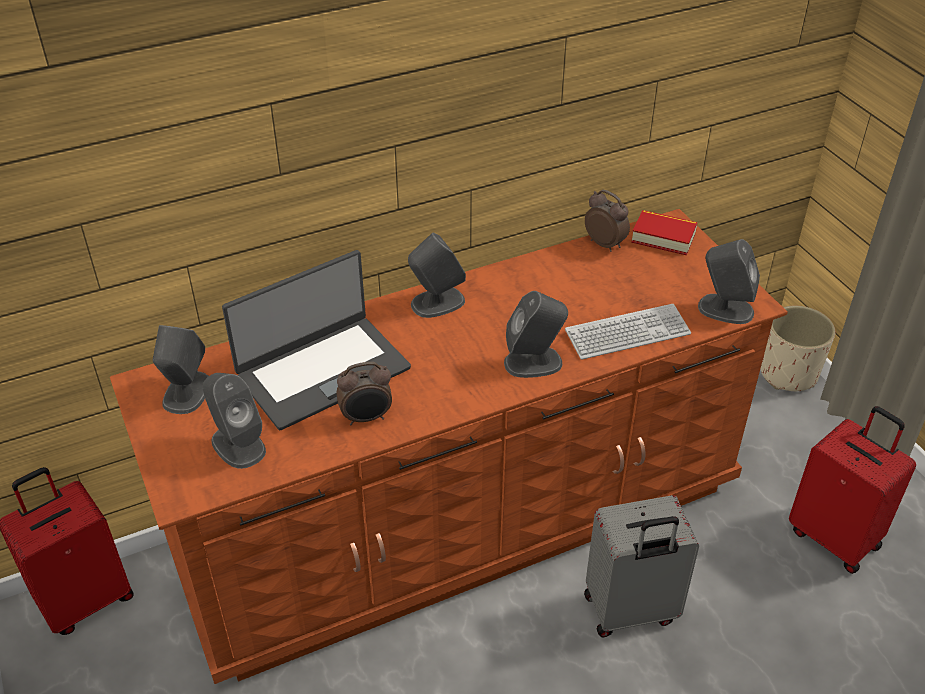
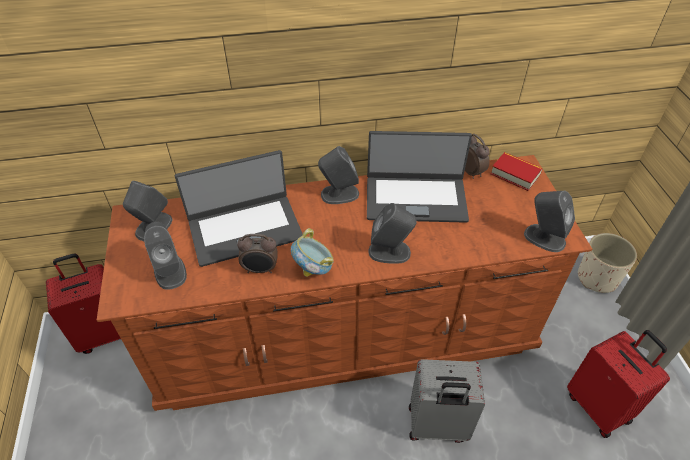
camera: 15 degrees right, 5 degrees up
(439, 403) = (313, 269): none -> bowl
(543, 290) = (415, 198): none -> laptop
(627, 333) = (465, 243): keyboard -> none

